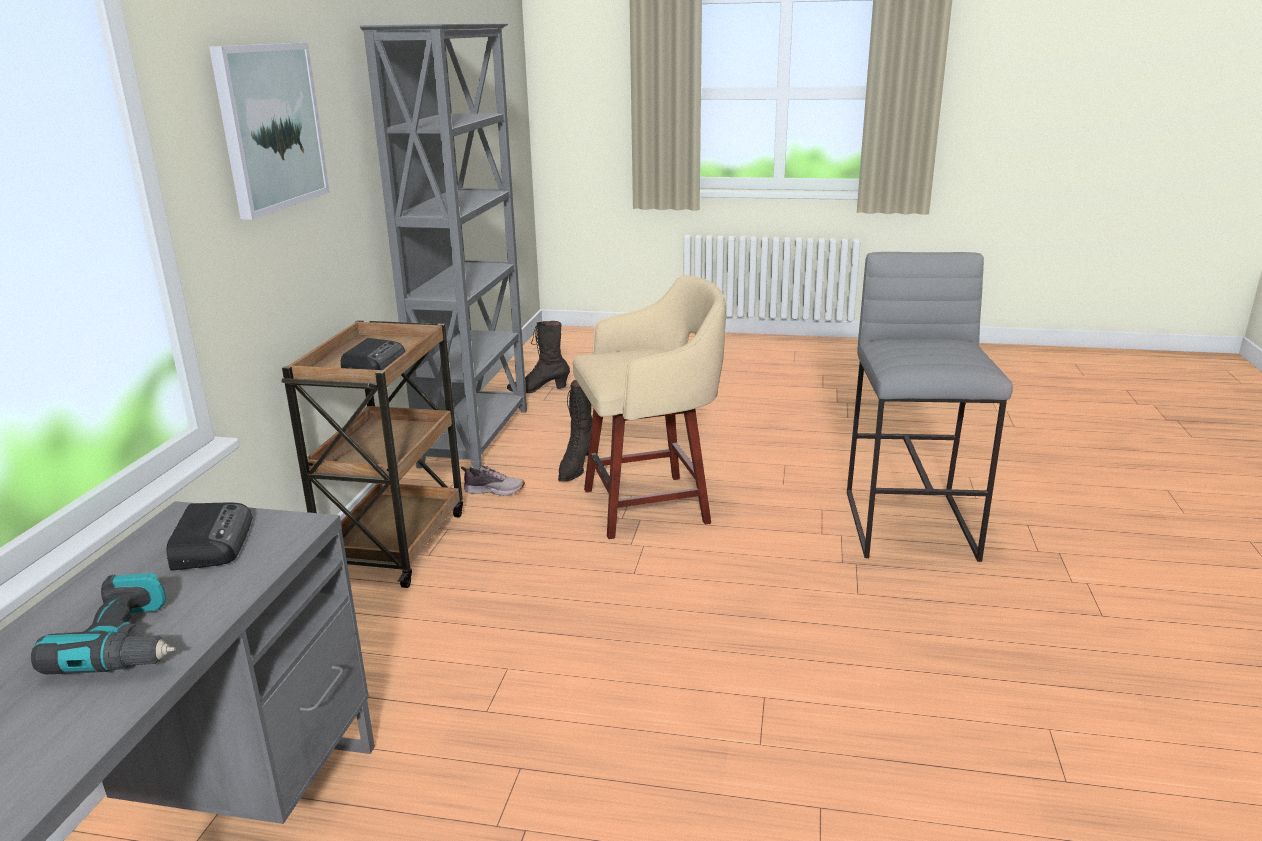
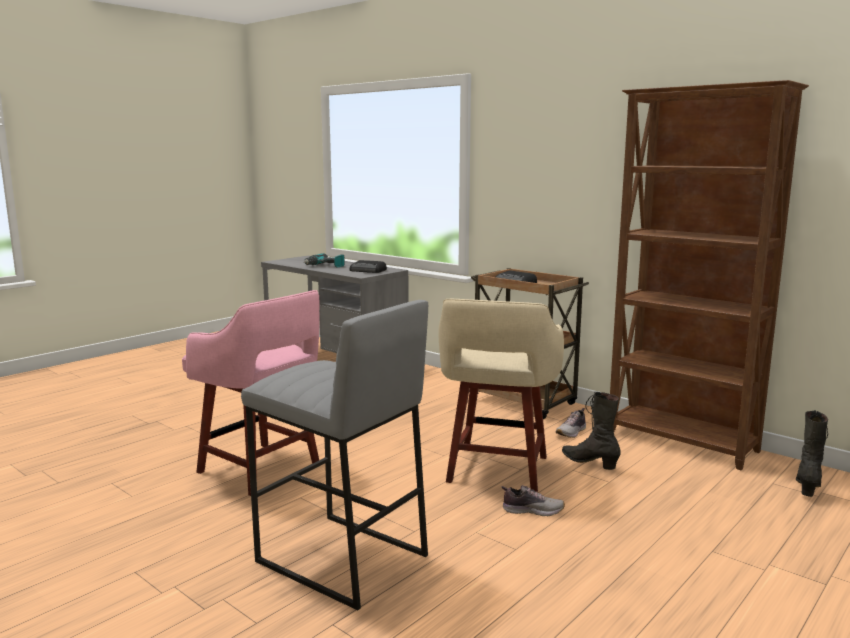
camera: 120 degrees right, 10 degrees down
(270, 127) = (544, 150): picture -> none
(477, 437) = (682, 443): grey bookcase -> brown bookcase
(713, 471) = (532, 510): none -> shoe
(842, 658) = (262, 469): none -> pink stool

